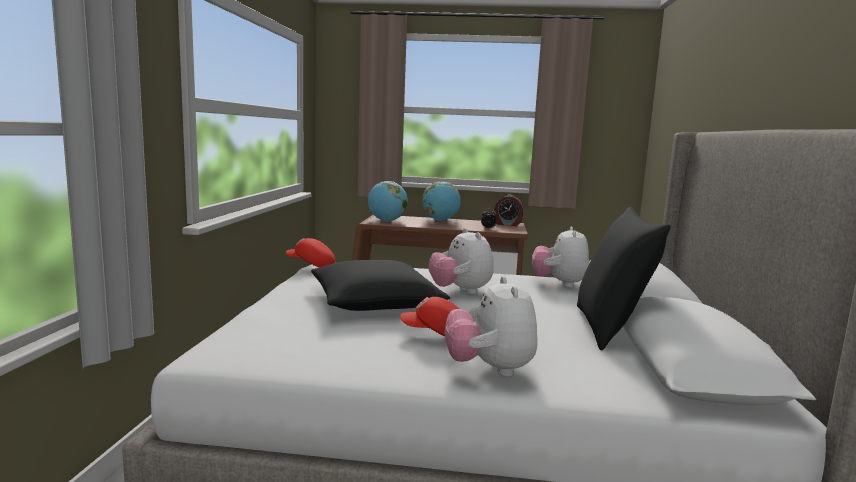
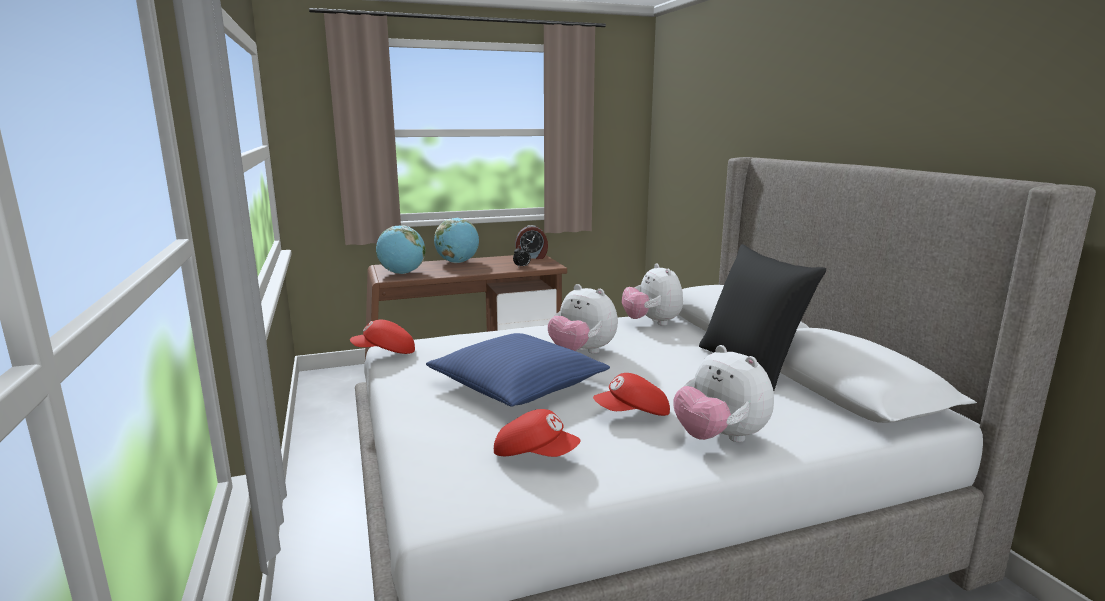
camera: 25 degrees left, 5 degrees up
(318, 343) = (535, 455): none -> red cap
(375, 301) = (517, 385): black pillow -> blue pillow

